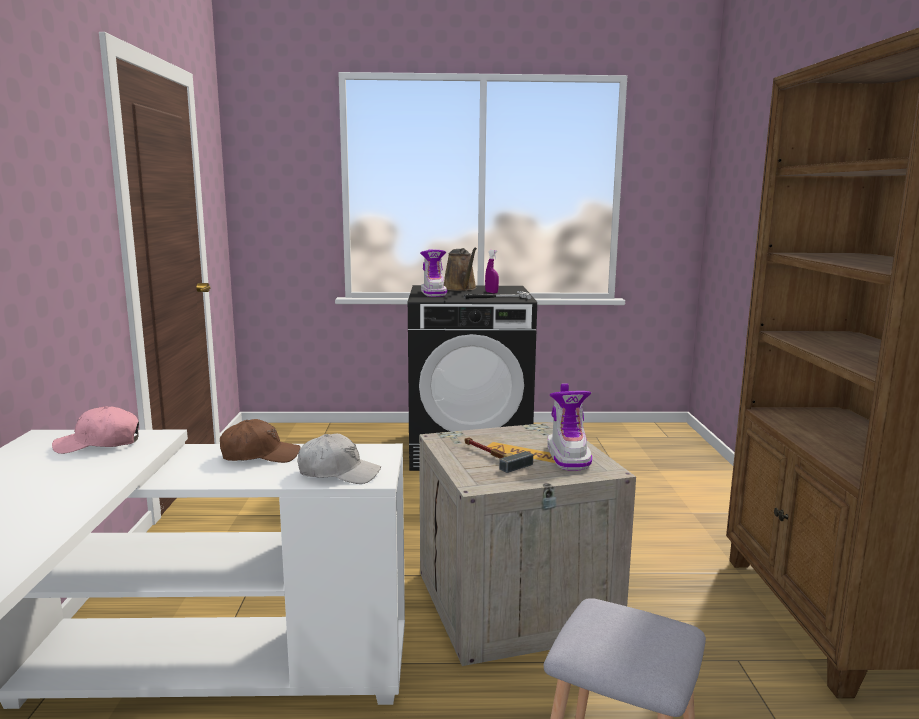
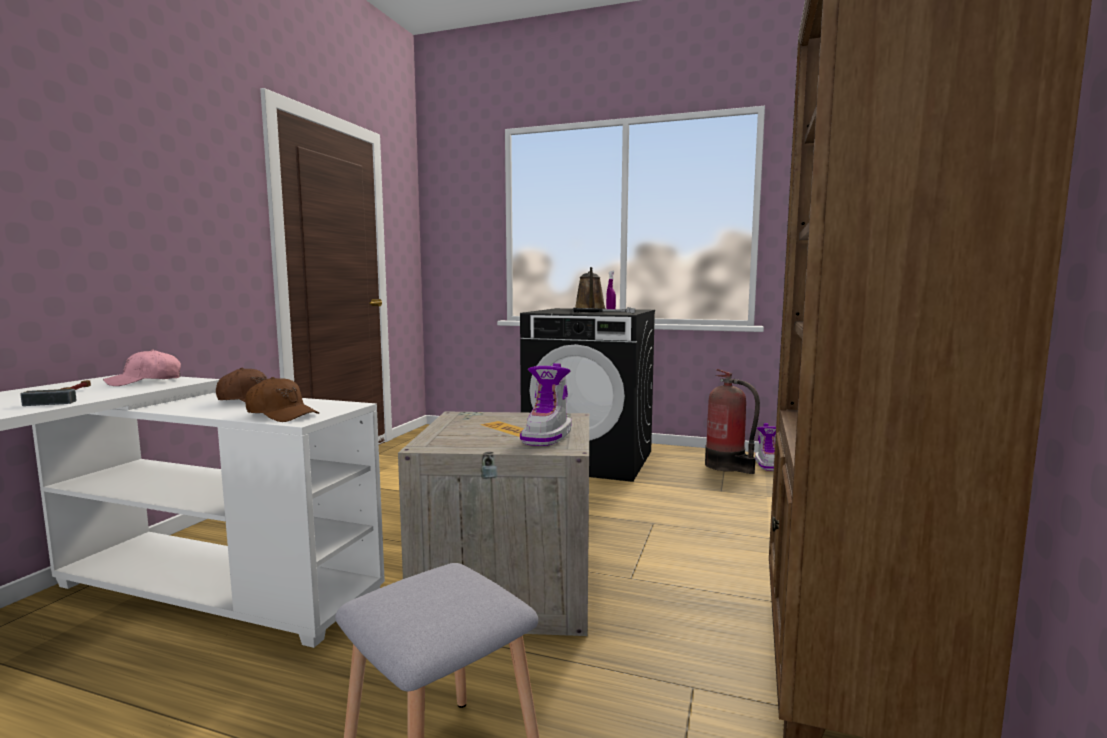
camera: 20 degrees right, 5 degrees down
(99, 444) = (145, 381): pink cap -> pink cap turned 45 degrees counterclockwise
(338, 473) = (281, 414): white cap -> brown cap
(433, 293) = (557, 310): boot -> boot (767, 464)
(491, 456) = (476, 429): hammer -> hammer (69, 396)
(602, 441) = (727, 466): none -> fire extinguisher

